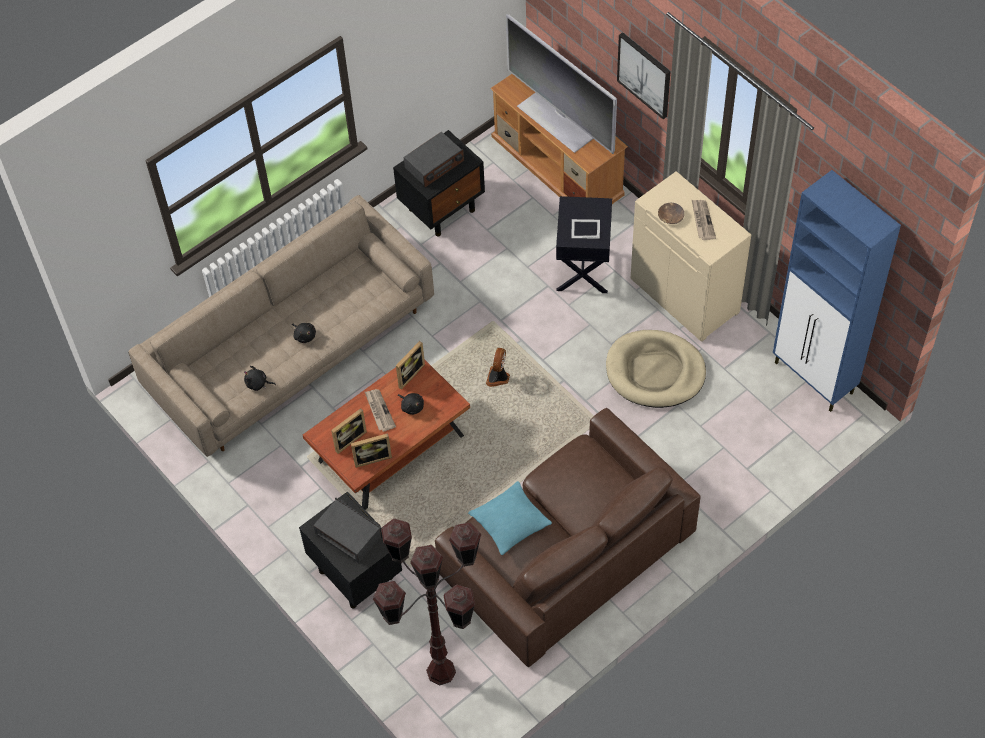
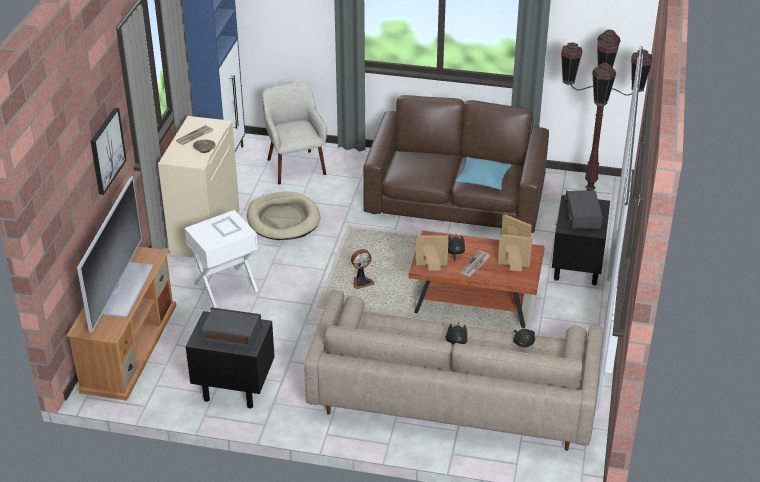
camera: 130 degrees left, 20 degrees down
(582, 270) = (226, 287): black side table -> white side table
(748, 437) = (295, 166): none -> beige armchair

